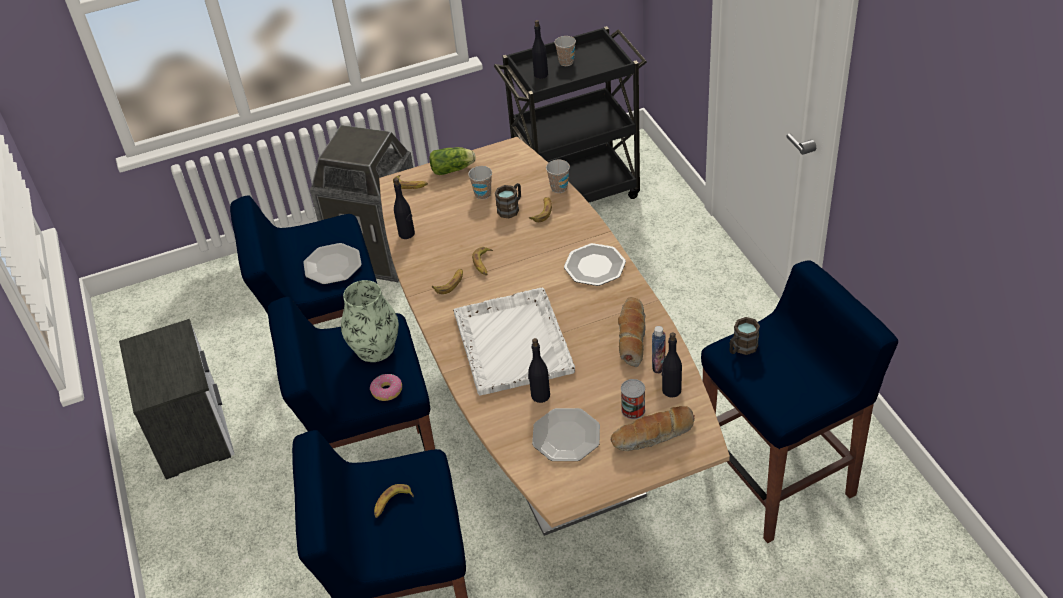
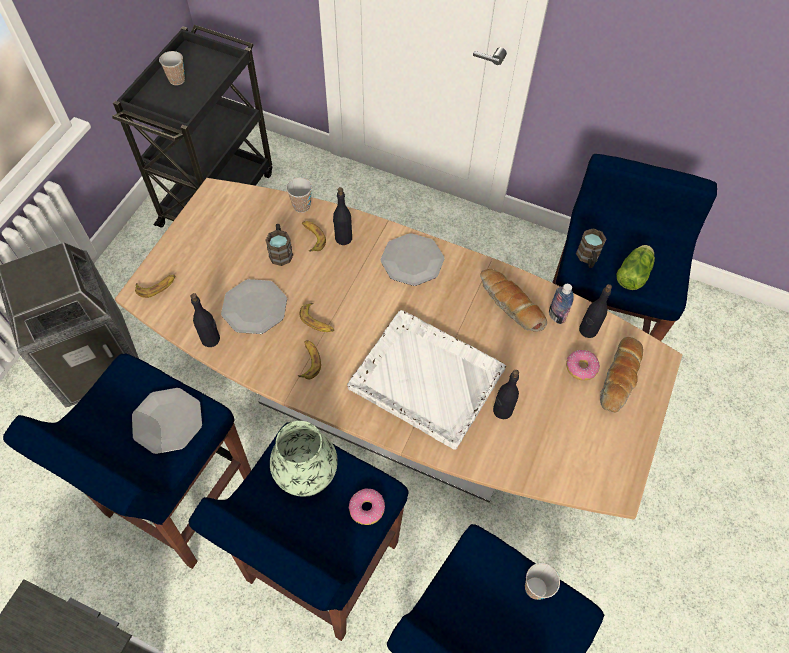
camera: 50 degrees left, 15 degrees up
(392, 503) = (495, 612): banana -> none
(454, 169) = (183, 245): lettuce -> lettuce (634, 273)
(482, 194) = (239, 253): cup -> cup (535, 588)
(541, 74) = (166, 104): black bottle -> black bottle (343, 238)
(566, 436) = (561, 431): plate -> plate (254, 307)
(633, 410) = (581, 368): can -> donut

